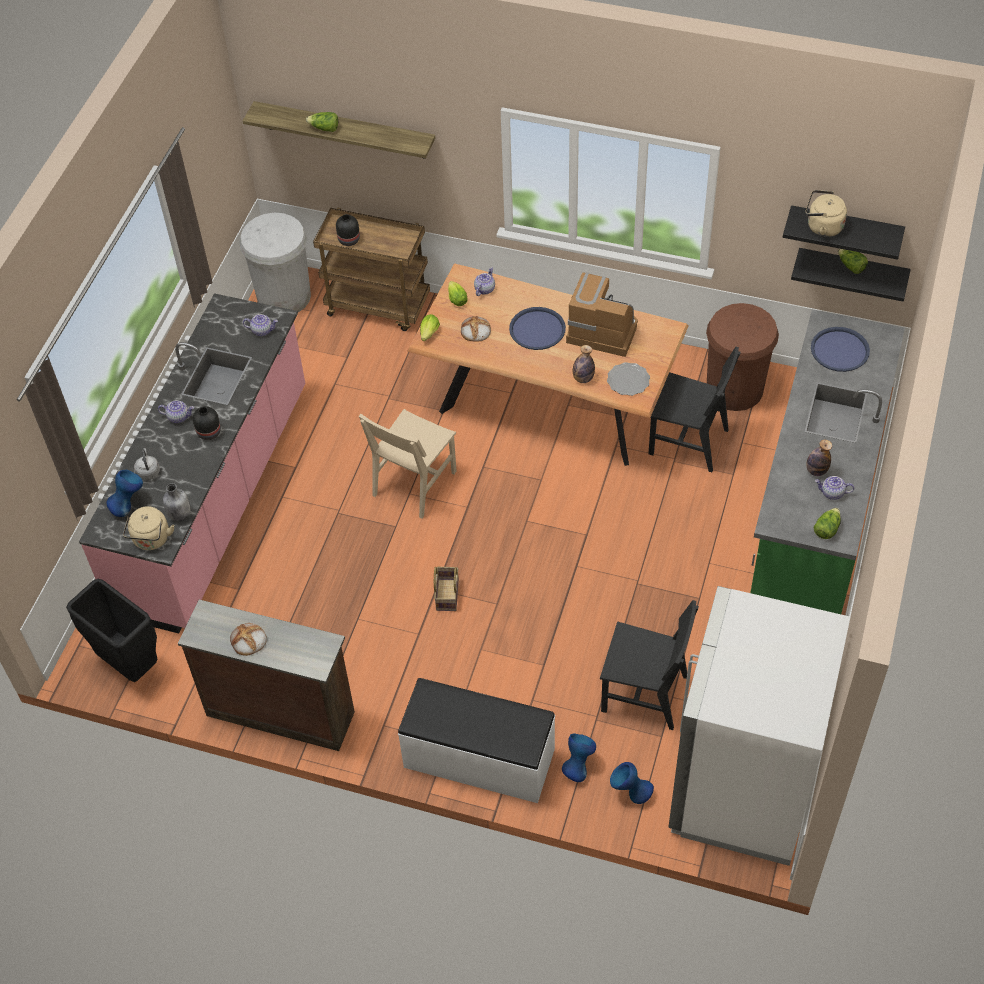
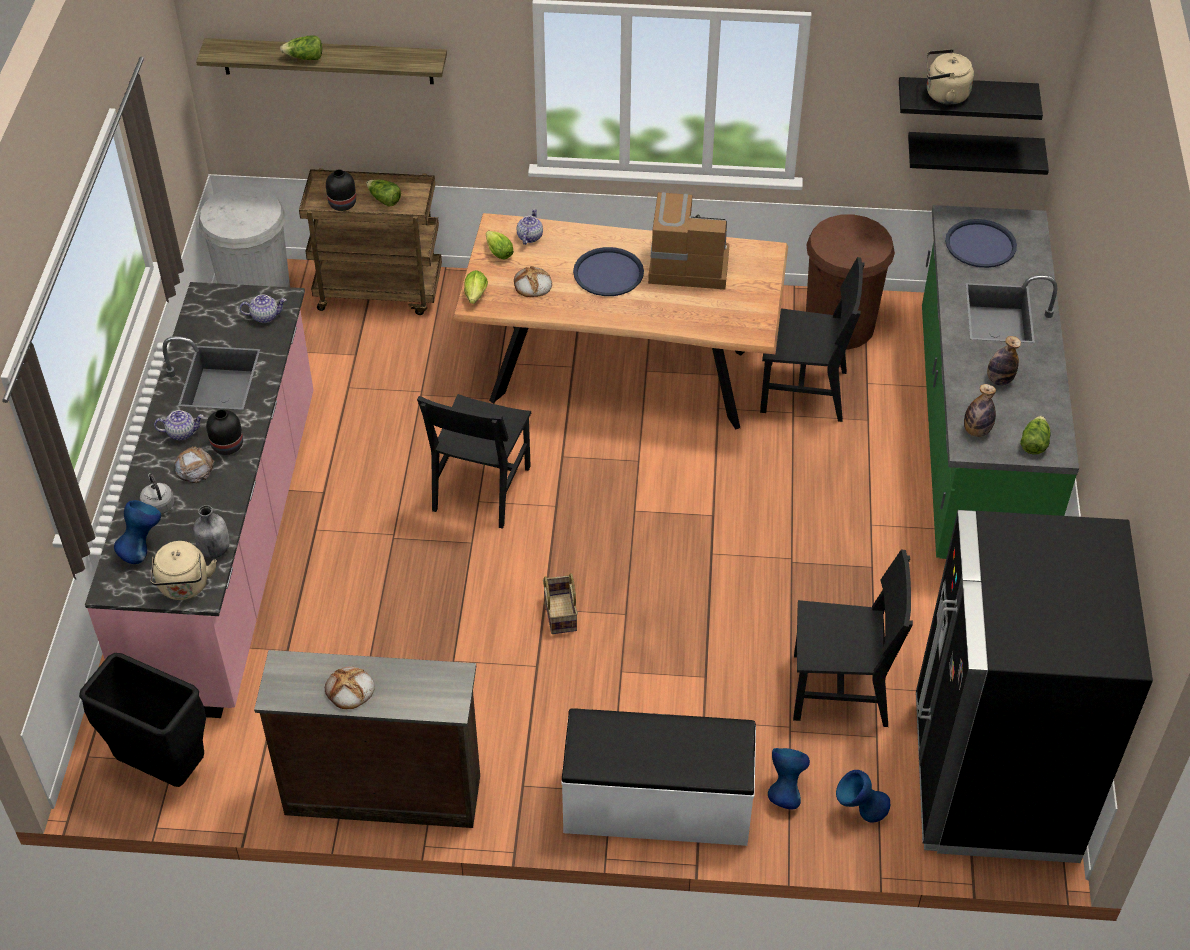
camera: 15 degrees left, 5 degrees down
(181, 446) = (194, 468): none -> bread
(414, 483) = (481, 488): beige chair -> black chair
(583, 378) = (681, 320): bottle -> bottle (976, 431)
(628, 380) = (737, 315): plate -> none
(742, 787) = (993, 780): white fridge -> black fridge
(832, 493) = (1026, 402): teapot -> none
(851, 266) = (975, 144): lettuce -> lettuce (384, 199)

